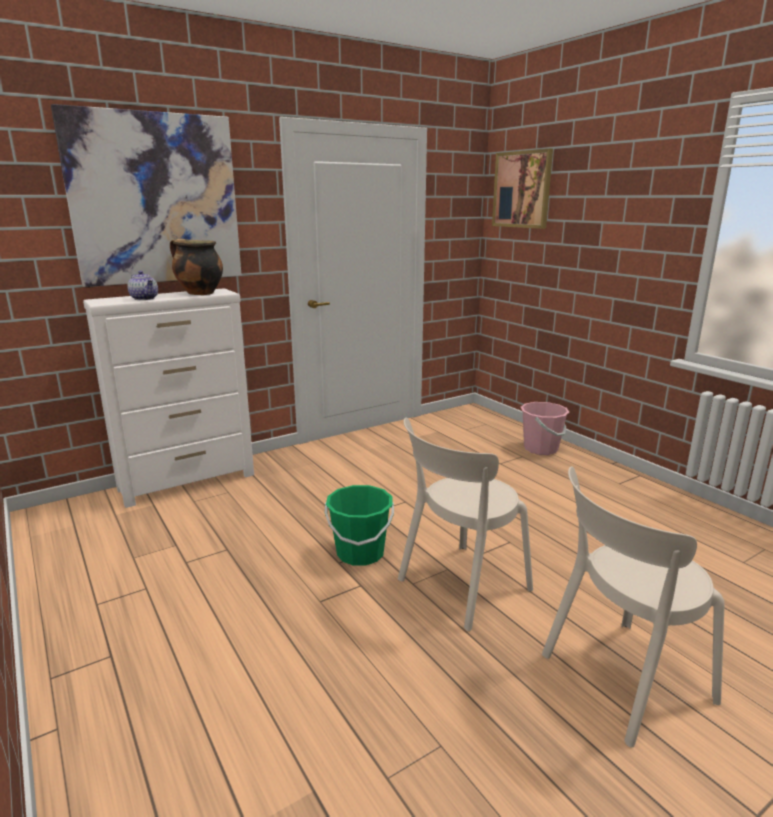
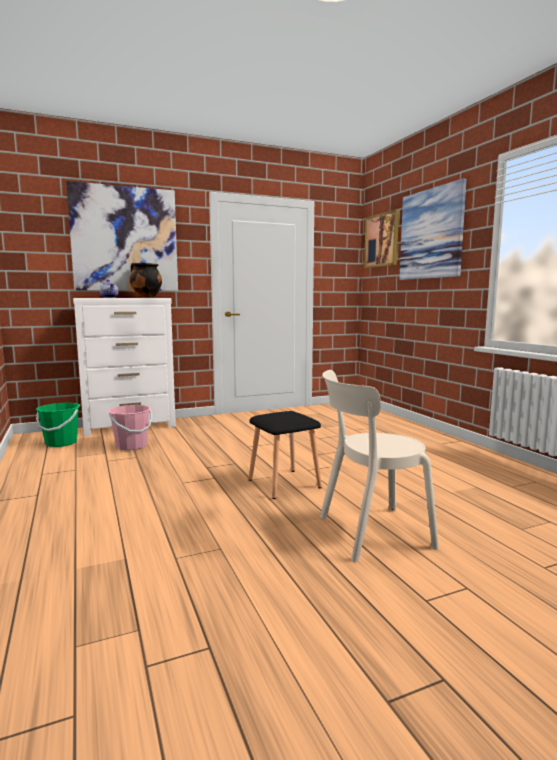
camera: 10 degrees right, 10 degrees down
(360, 553) = (224, 464): green bucket -> green bucket (61, 443)
(460, 587) = (283, 483): beige chair -> black stool
(541, 449) = (391, 424): pink bucket -> pink bucket (131, 446)
(607, 193) = (431, 234): none -> picture

